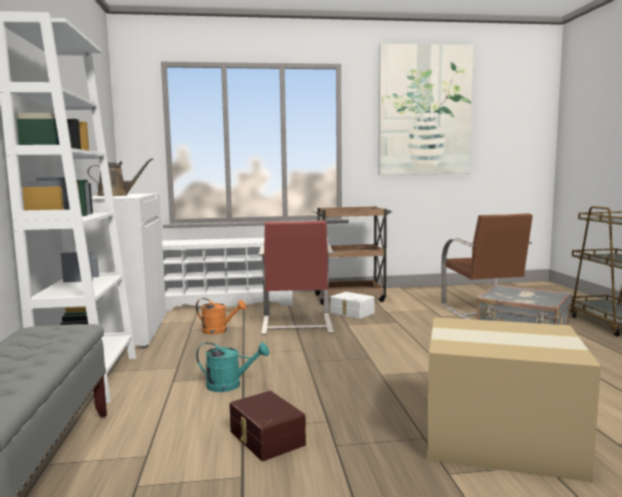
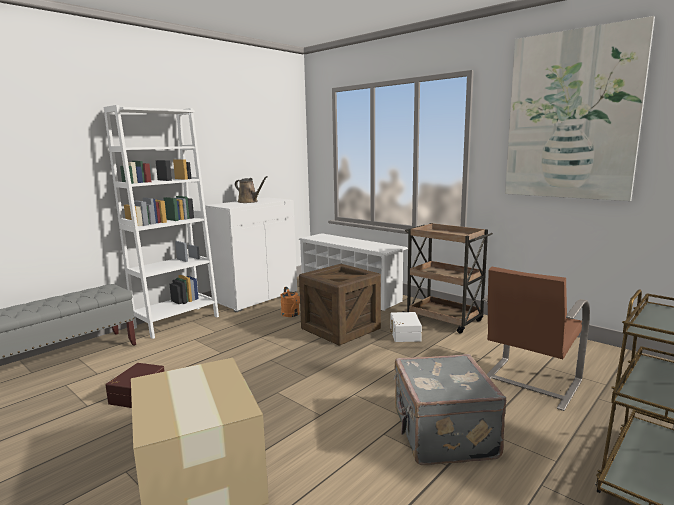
camera: 50 degrees right, 5 degrees up
(230, 385) = (203, 355): turquoise watering can -> none
(296, 325) = (340, 329): red chair -> crate

